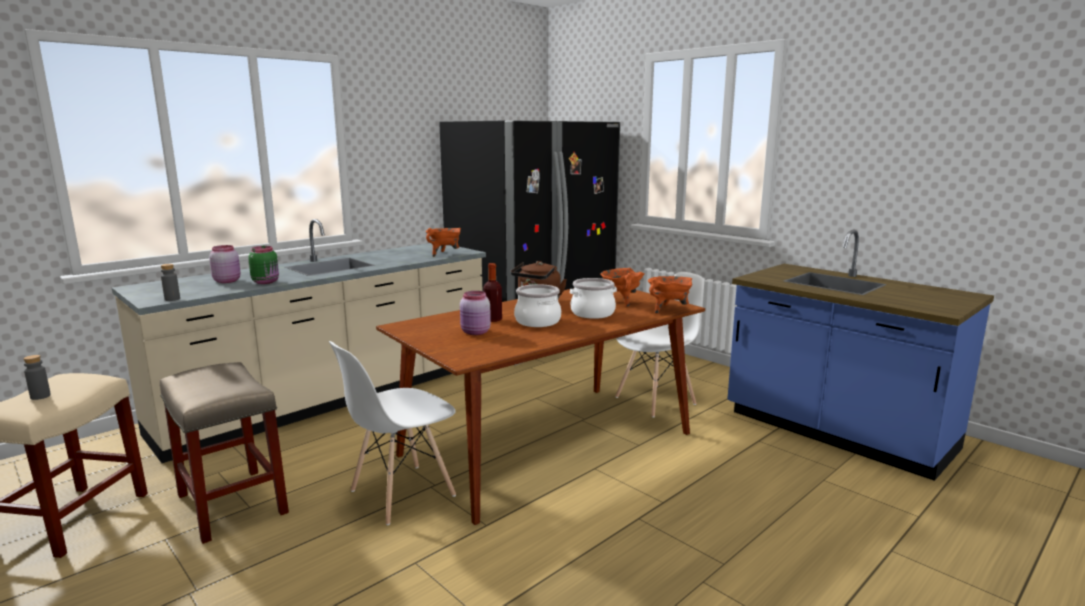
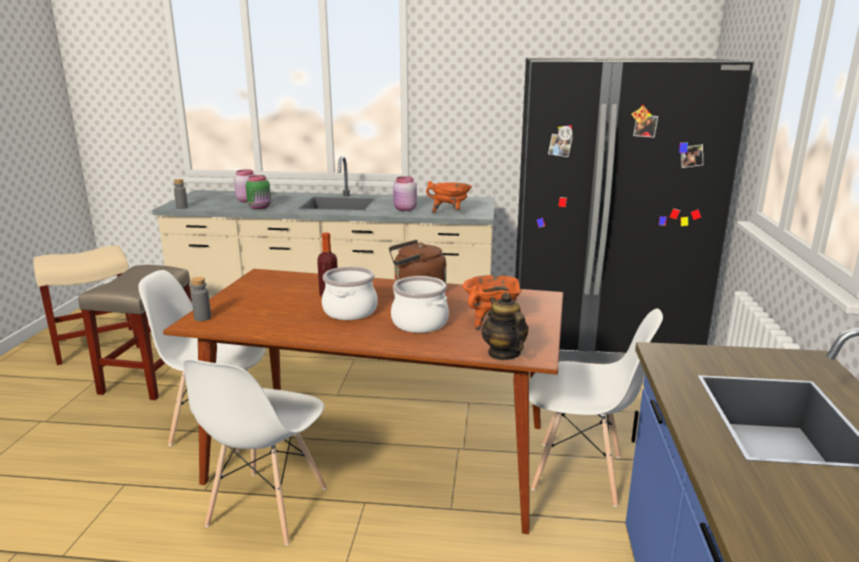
camera: 50 degrees right, 5 degrees up
(40, 396) = (74, 257): grey bottle -> grey bottle (203, 318)
(475, 332) = (279, 302): pink jar -> pink jar (404, 209)
(549, 504) = (267, 507): none -> white chair
(669, 310) = (503, 353): orange cooking pot -> teapot

